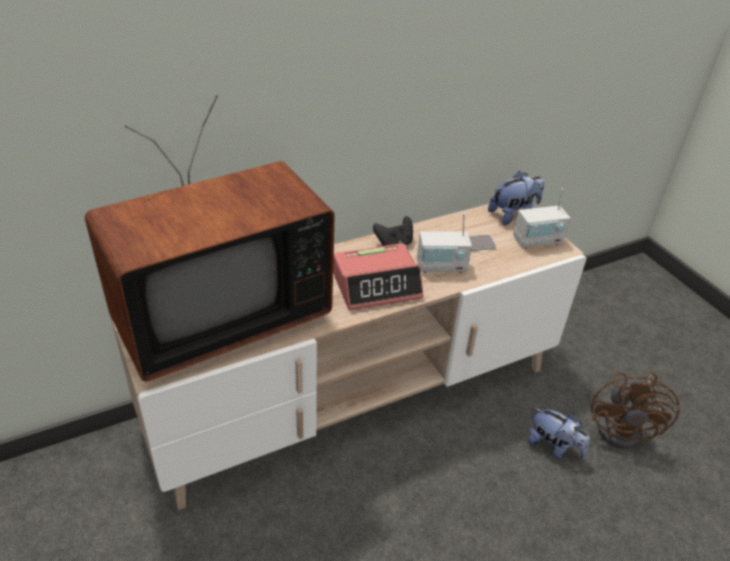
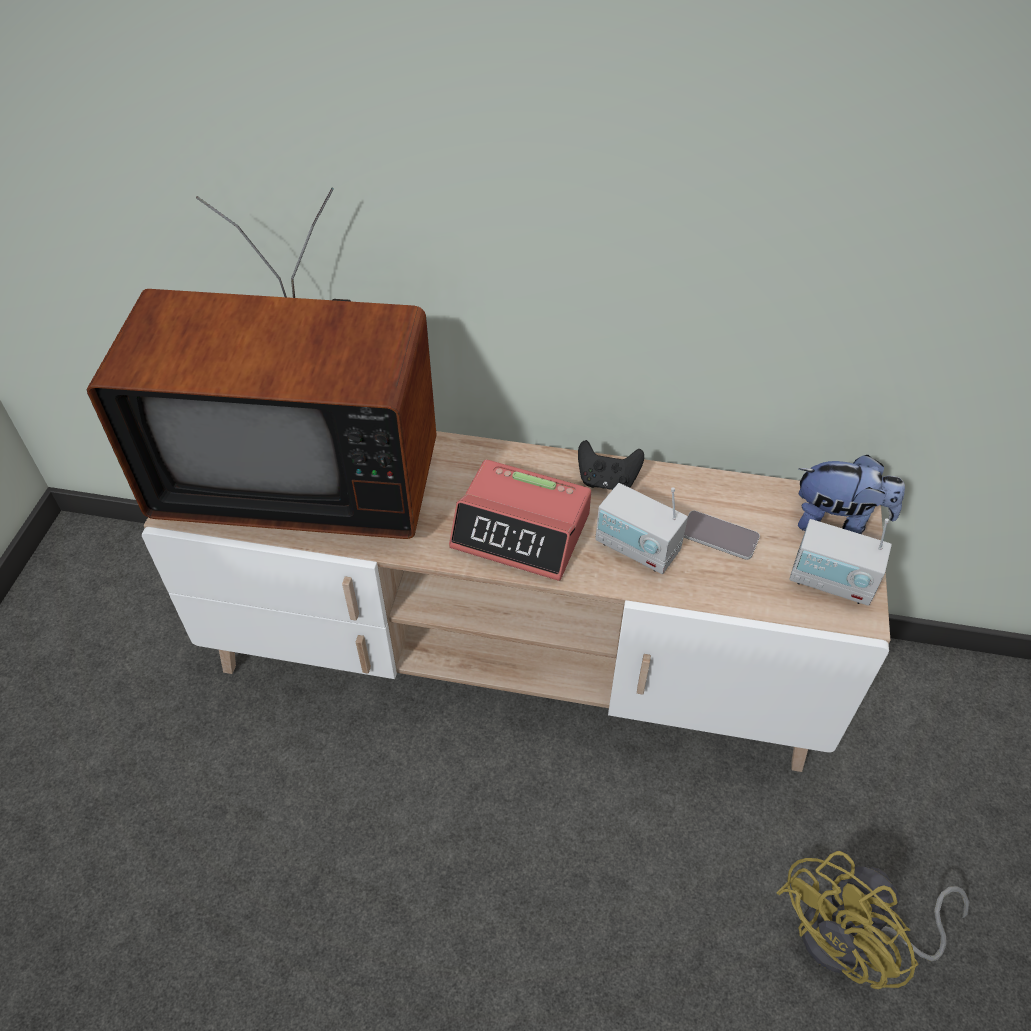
camera: 40 degrees right, 10 degrees up
(553, 447) = (713, 891): plush toy -> none
(625, 429) = (854, 940): brown fan -> yellow fan

